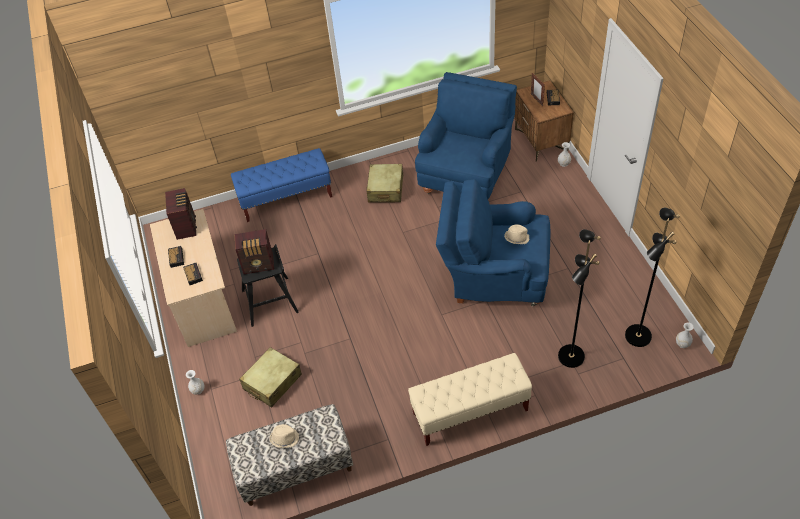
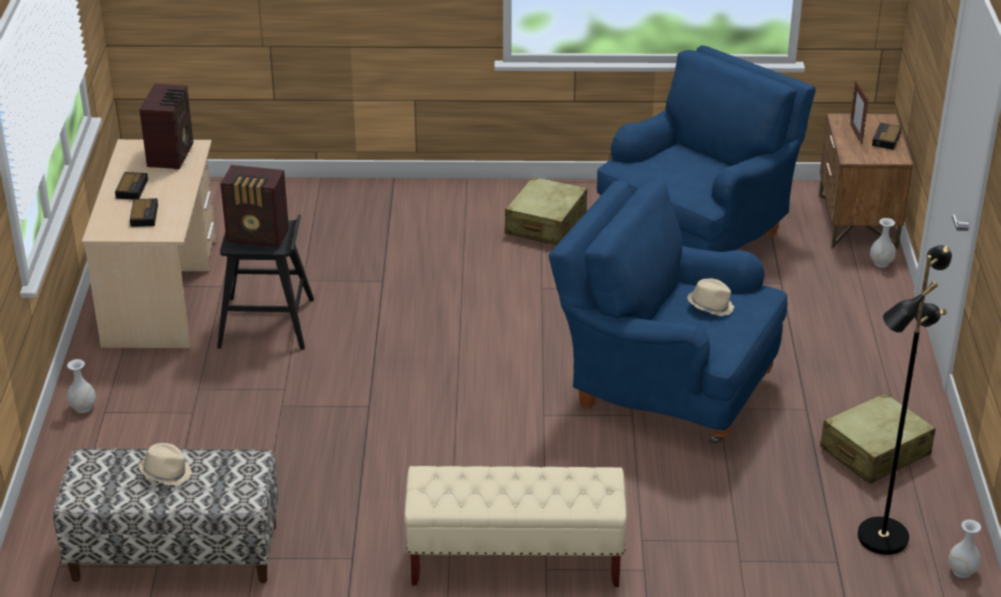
camera: 15 degrees right, 15 degrees down
(272, 382) = (206, 429): beige suitcase -> beige suitcase (874, 452)
(286, 198) = (372, 197): blue bench -> none
(570, 356) = (739, 532): black floor lamp -> none

